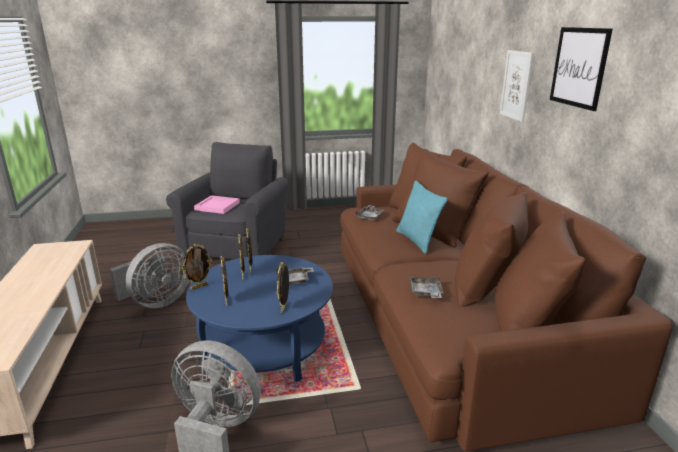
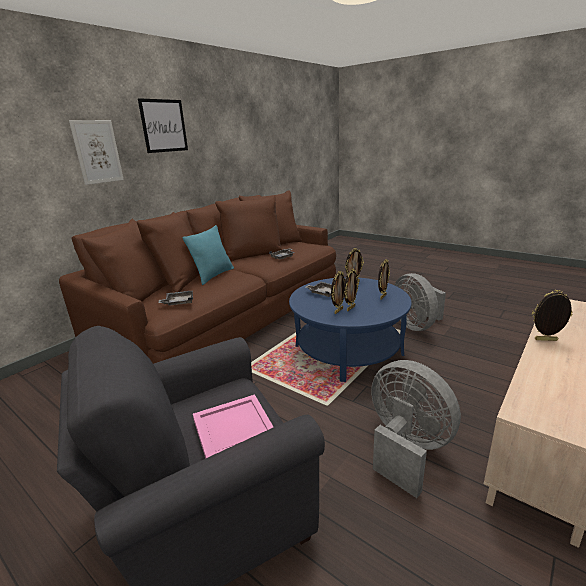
camera: 130 degrees left, 0 degrees up
(157, 302) = (406, 448): grey fan -> grey fan turned 45 degrees clockwise
(199, 286) = (392, 312): picture frame -> picture frame (546, 340)

